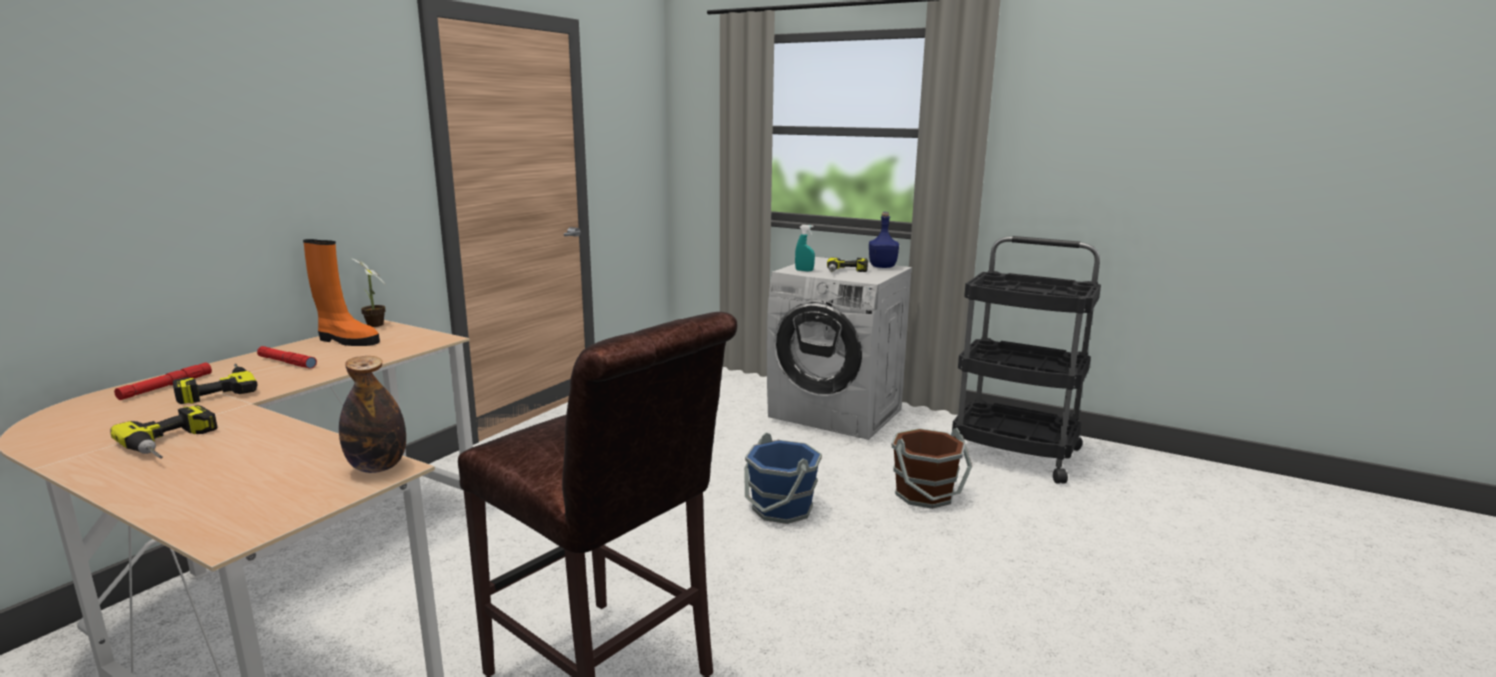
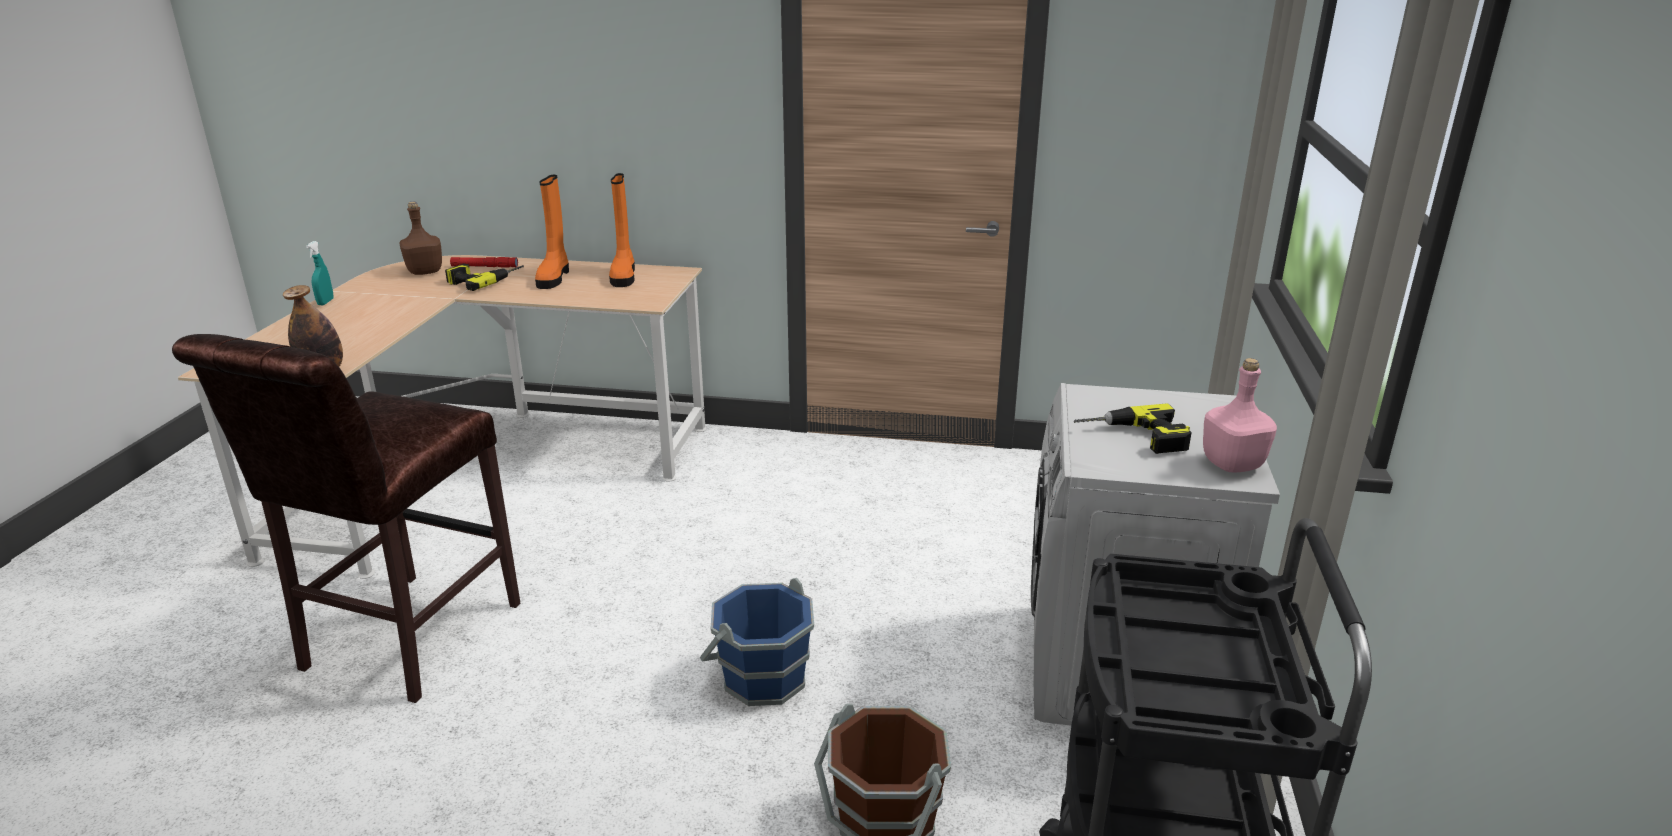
camera: 70 degrees right, 10 degrees up
(101, 414) = (425, 271): none -> brown bottle
(176, 443) = (371, 306): power drill -> none
(287, 362) = (554, 277): red flashlight -> orange boot
(374, 326) = (677, 270): potted plant -> none
(804, 270) = (1100, 404): turquoise spray bottle -> turquoise spray bottle (325, 302)
(882, 266) = (1233, 464): blue bottle -> pink bottle

